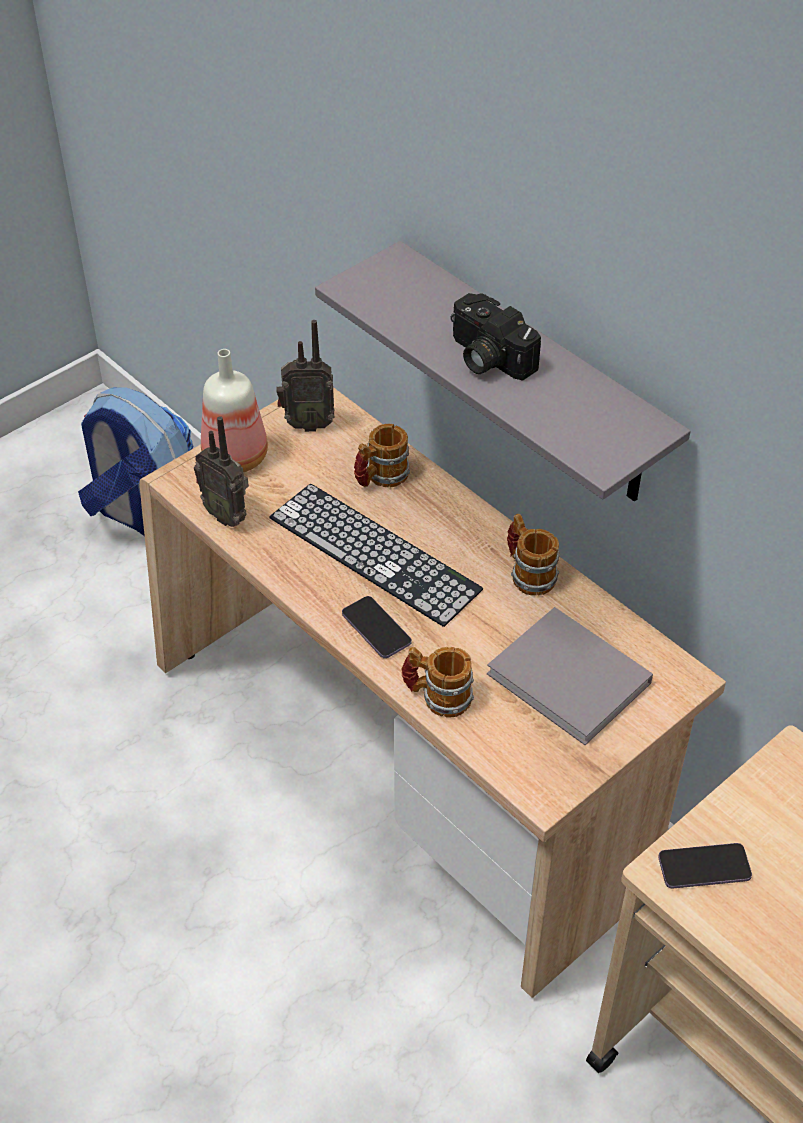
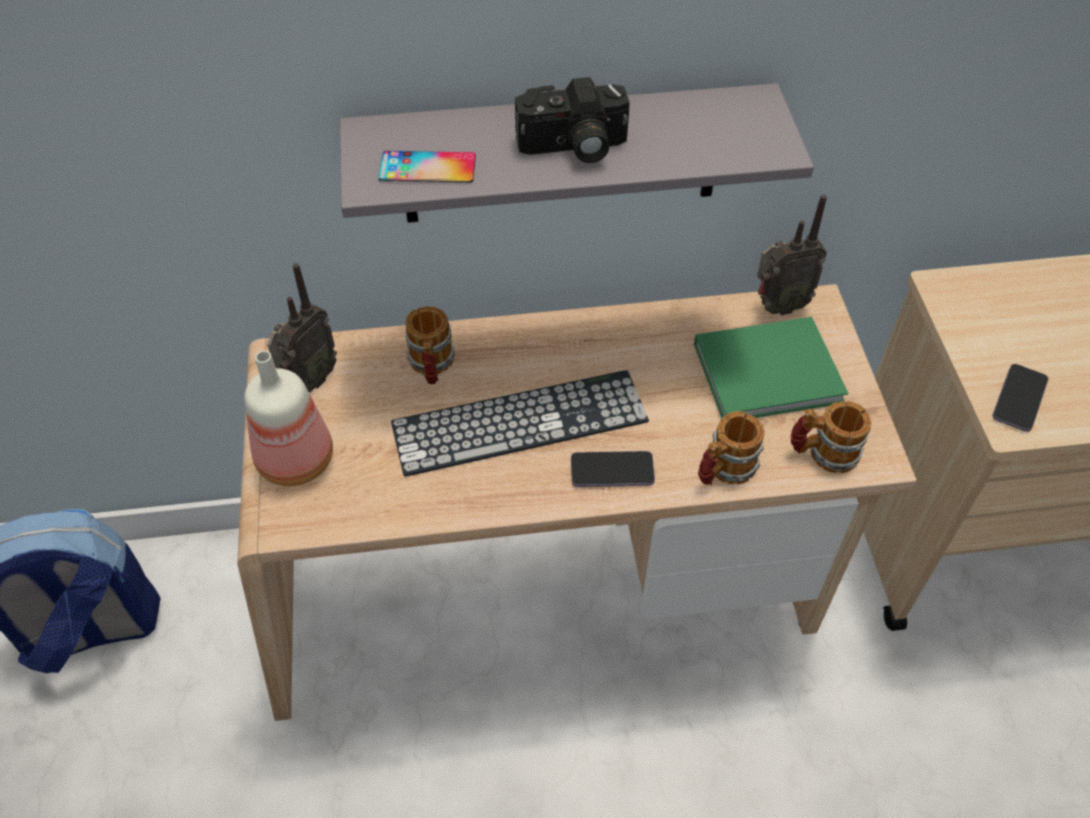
camera: 55 degrees left, 5 degrees up
(227, 515) = (367, 508): radio -> radio (778, 306)
(391, 302) = (427, 167): none -> phone
(528, 573) = (633, 332): mug -> mug (823, 453)
(572, 681) = (772, 372): grey book -> green book

